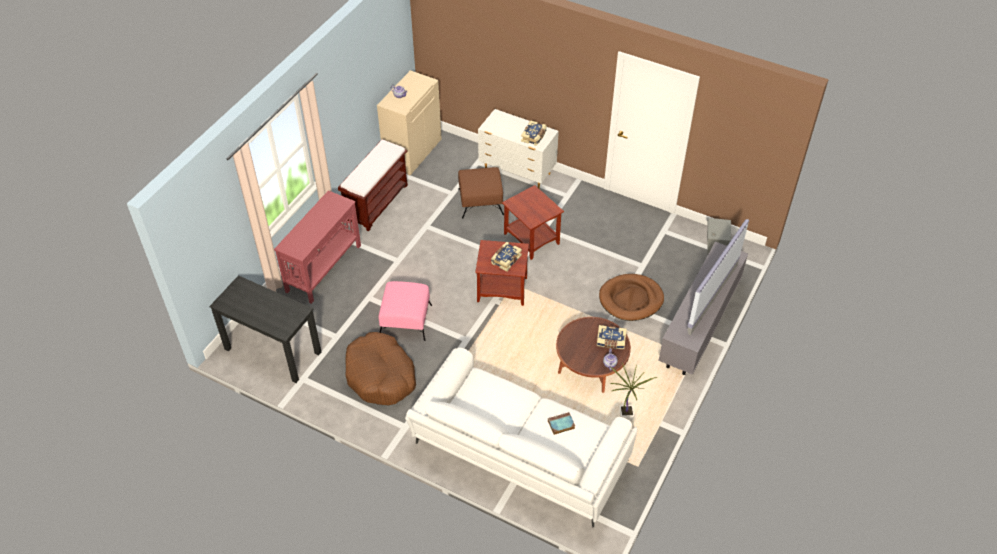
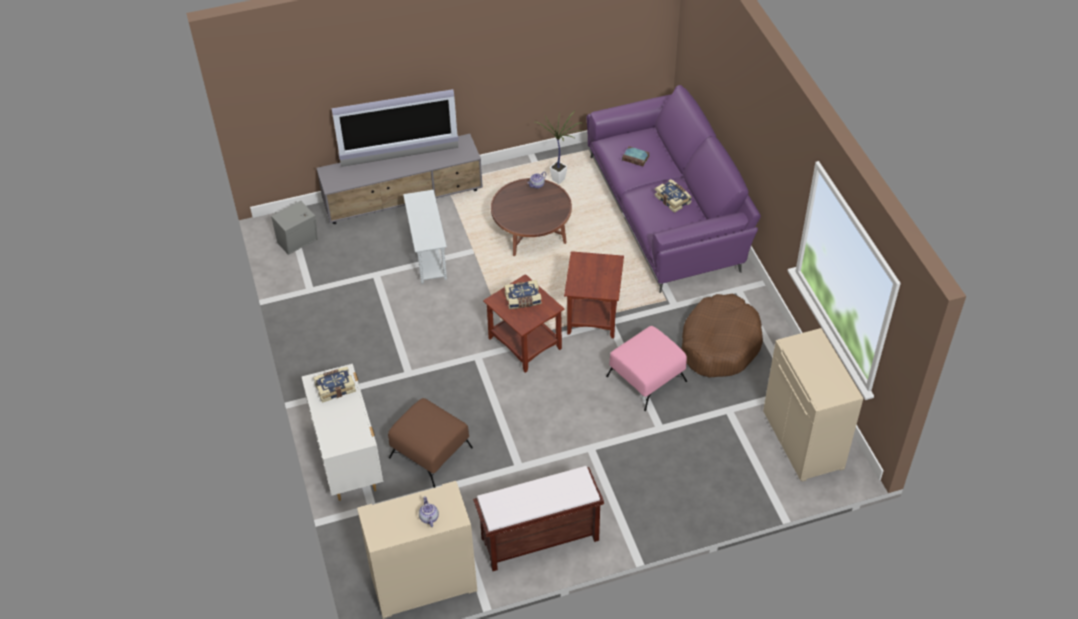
camera: 135 degrees left, 0 degrees up
(272, 350) = (804, 440): black desk -> beige cabinet
(324, 268) = (675, 496): red console table -> none
(518, 454) = (667, 212): white sofa -> purple sofa
(532, 238) = (434, 372): brown side table -> brown side table (592, 314)
(610, 341) = (513, 199): book -> book (673, 199)
(631, 299) = (427, 255): brown dog bed -> white side table

